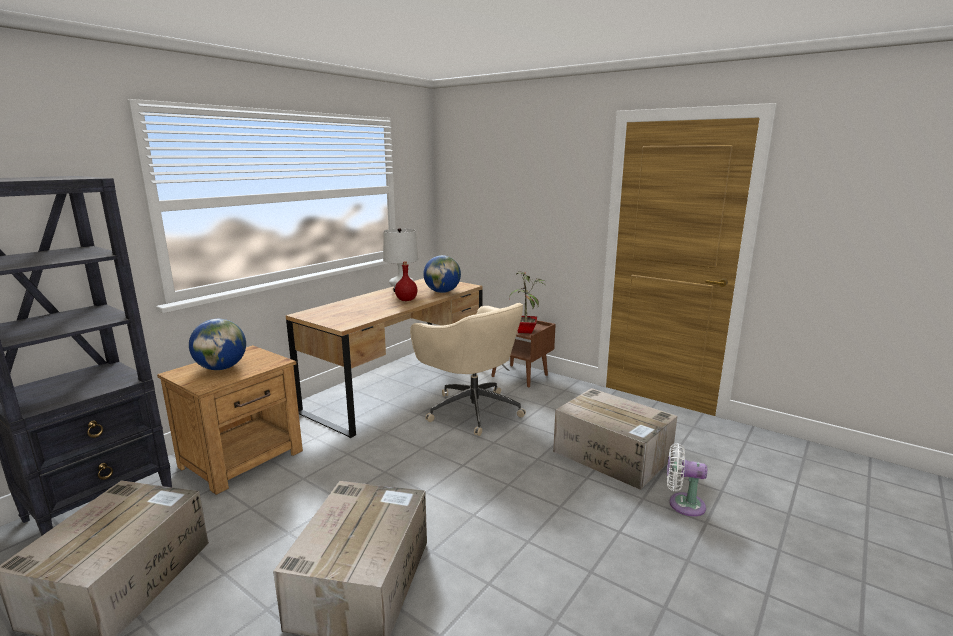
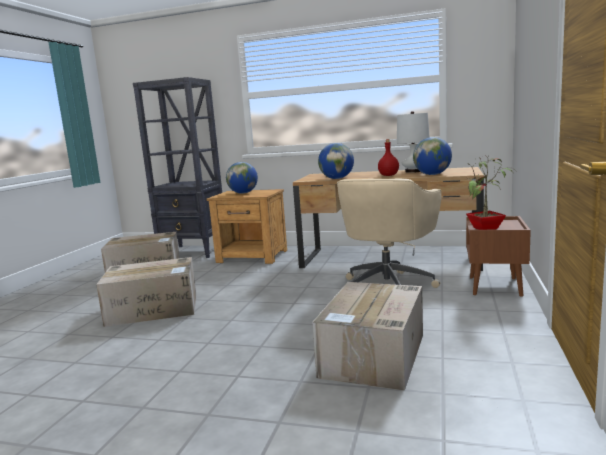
camera: 70 degrees right, 5 degrees down
(372, 315) = (336, 178): none -> globe
(682, 504) = (306, 405): white fan -> none

